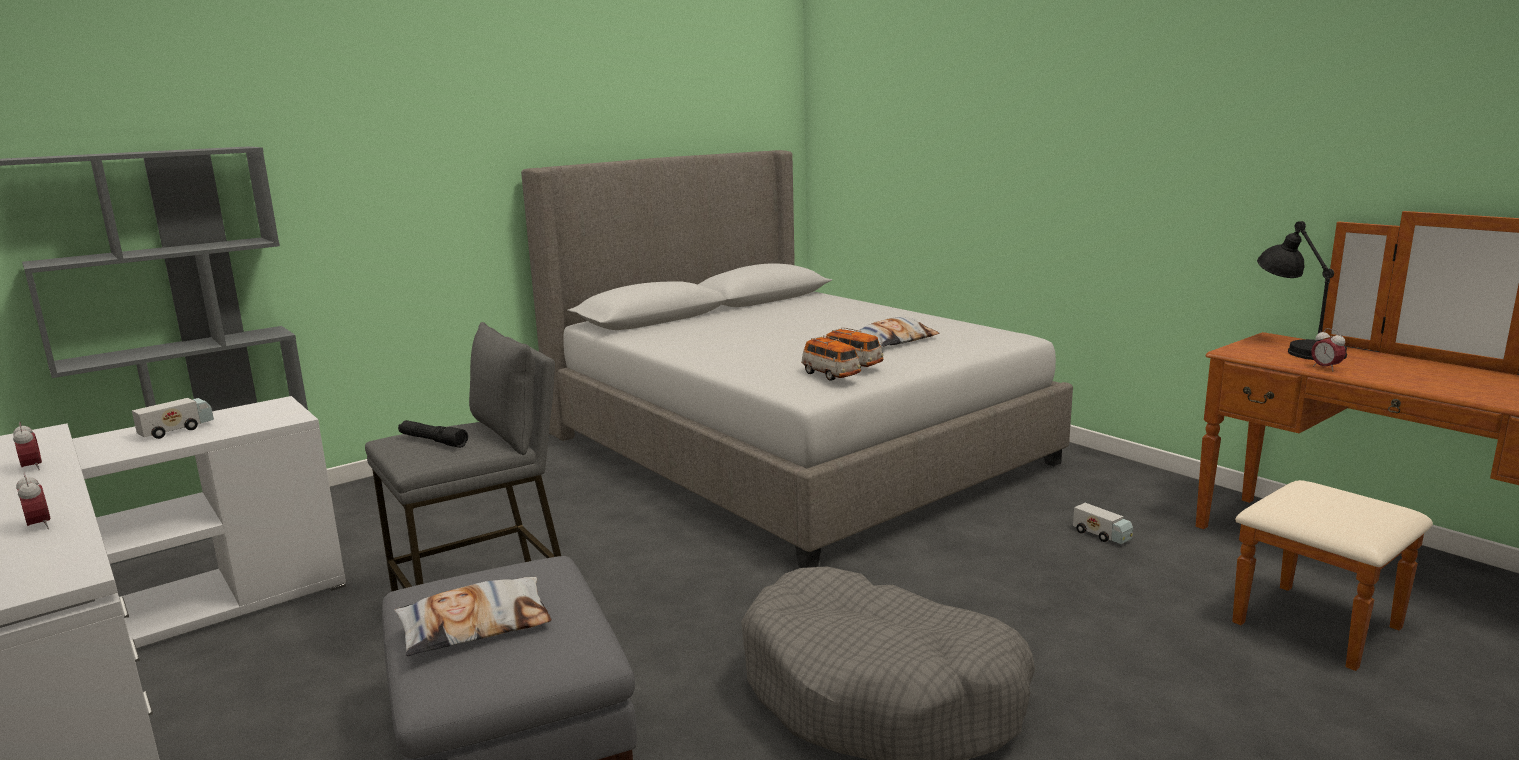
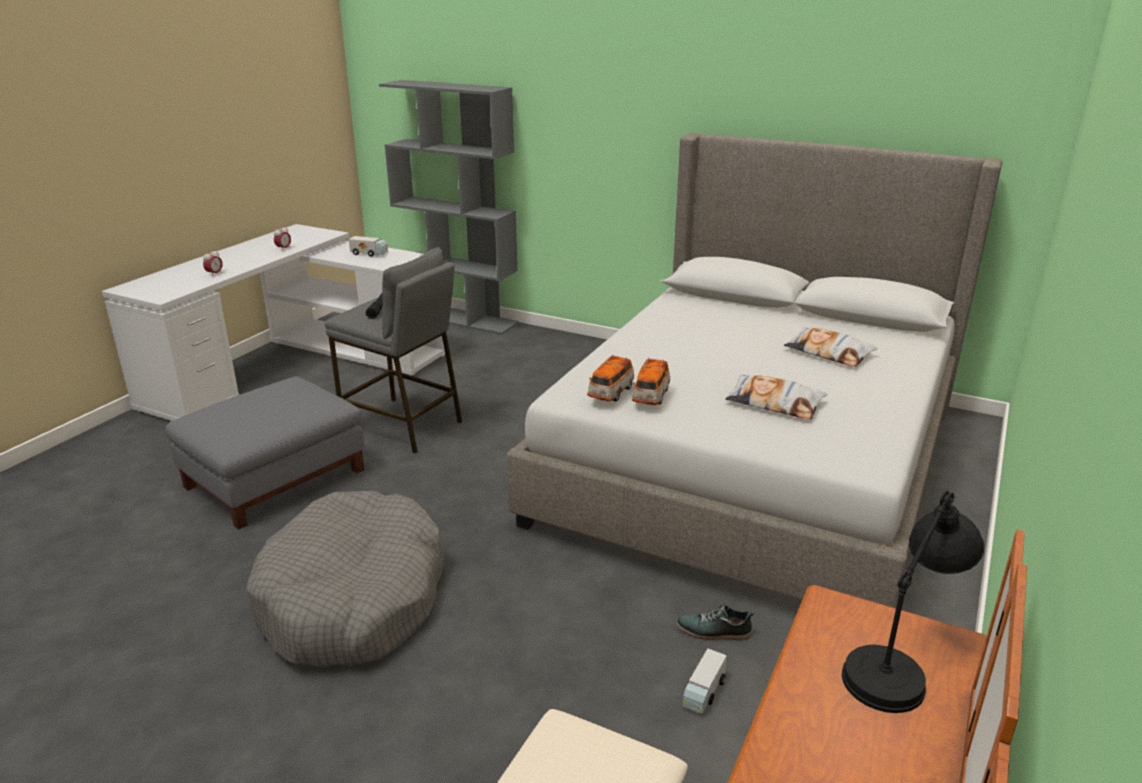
camera: 65 degrees right, 10 degrees up
(475, 625) = (248, 406): pillow -> pillow (829, 353)
(1026, 516) = (713, 631): none -> shoe
(1325, 368) = (800, 685): alarm clock -> none

